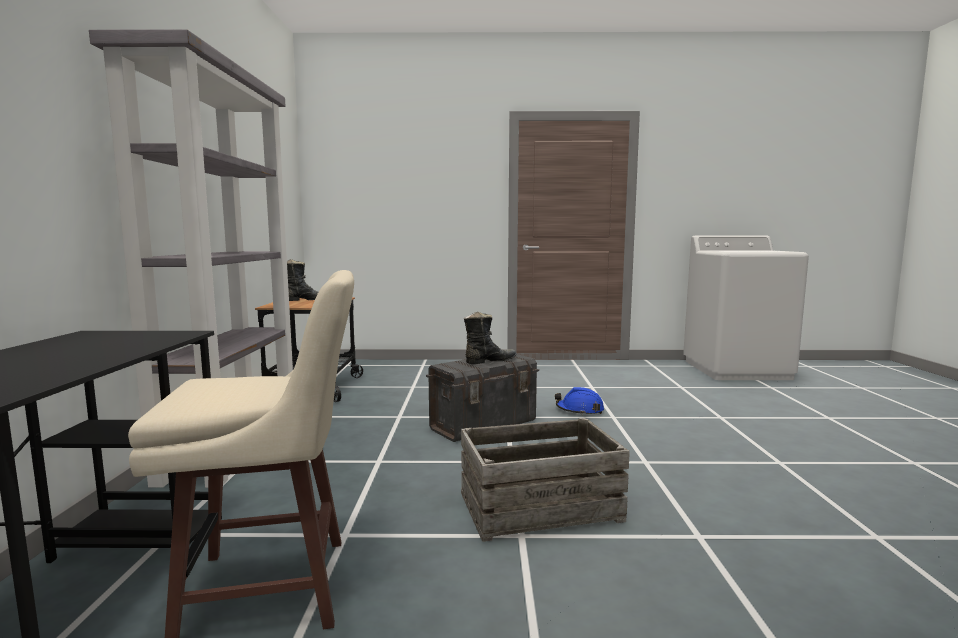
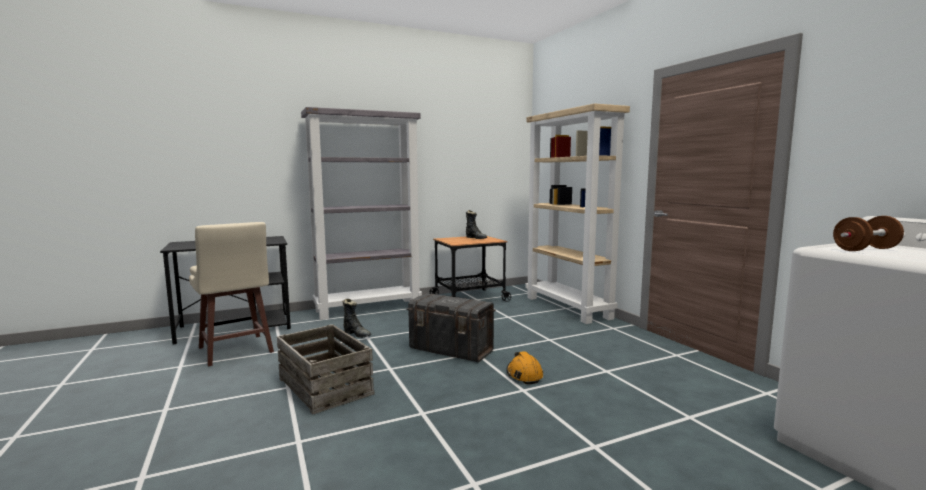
camera: 65 degrees right, 0 degrees up
(423, 364) = (568, 308): none -> beige bookcase
(489, 361) = (453, 302): black boot -> black boot (357, 334)
(579, 410) = (524, 375): blue hard hat -> orange hard hat
(738, 251) = (865, 249): none -> brown dumbbell

